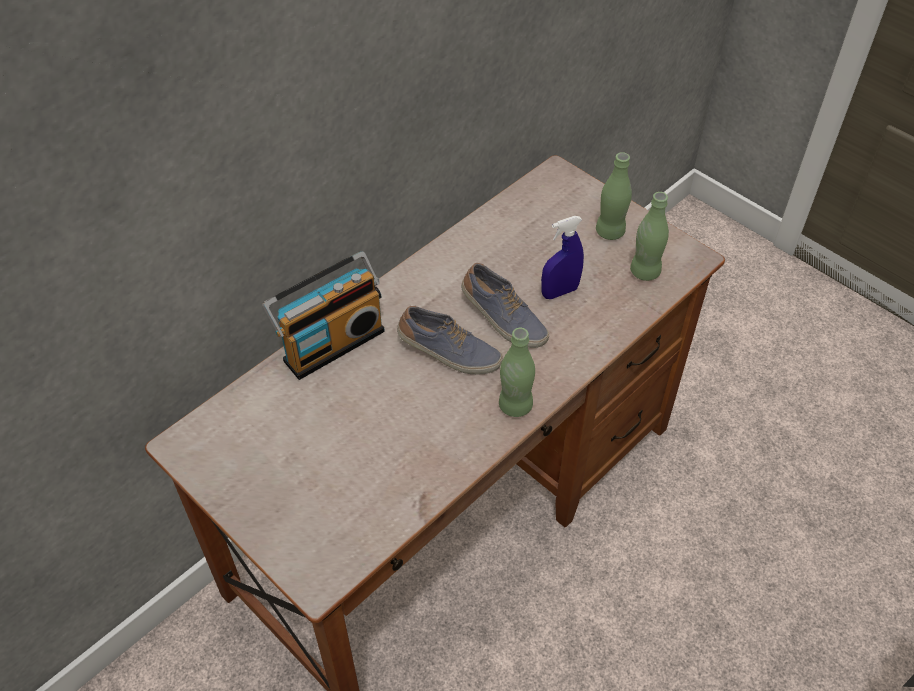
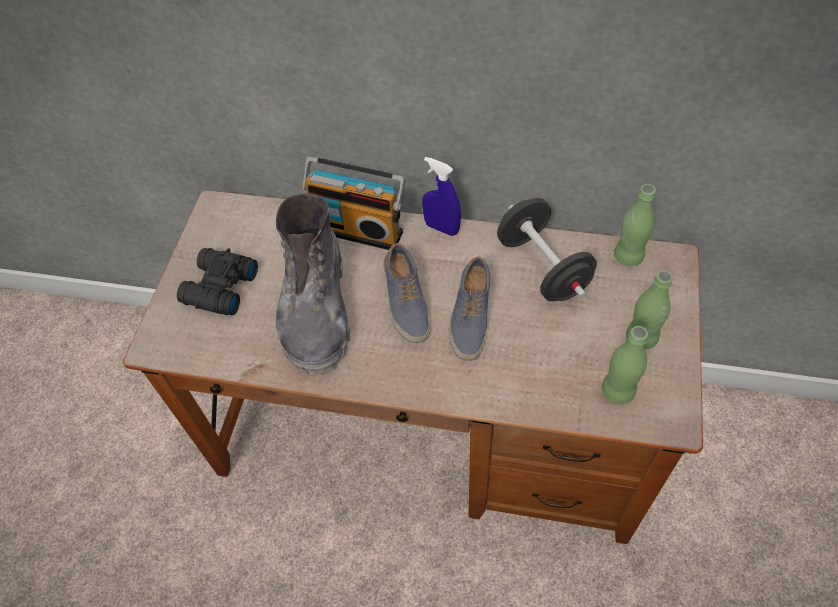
camera: 60 degrees right, 5 degrees up
(296, 489) = (218, 288): none -> black binoculars
(398, 422) = (316, 310): none -> grey boot
(494, 247) = (542, 267): none -> black dumbbell
(515, 405) = (387, 376): green bottle -> green bottle (628, 256)
(559, 292) = (534, 339): blue spray bottle -> blue spray bottle (442, 228)

